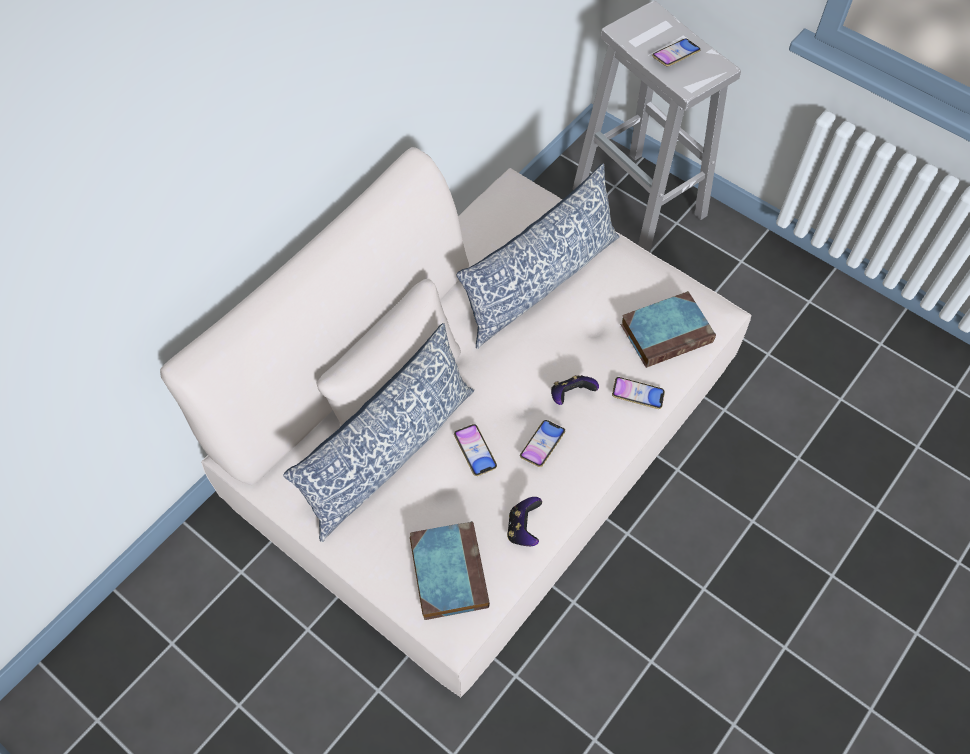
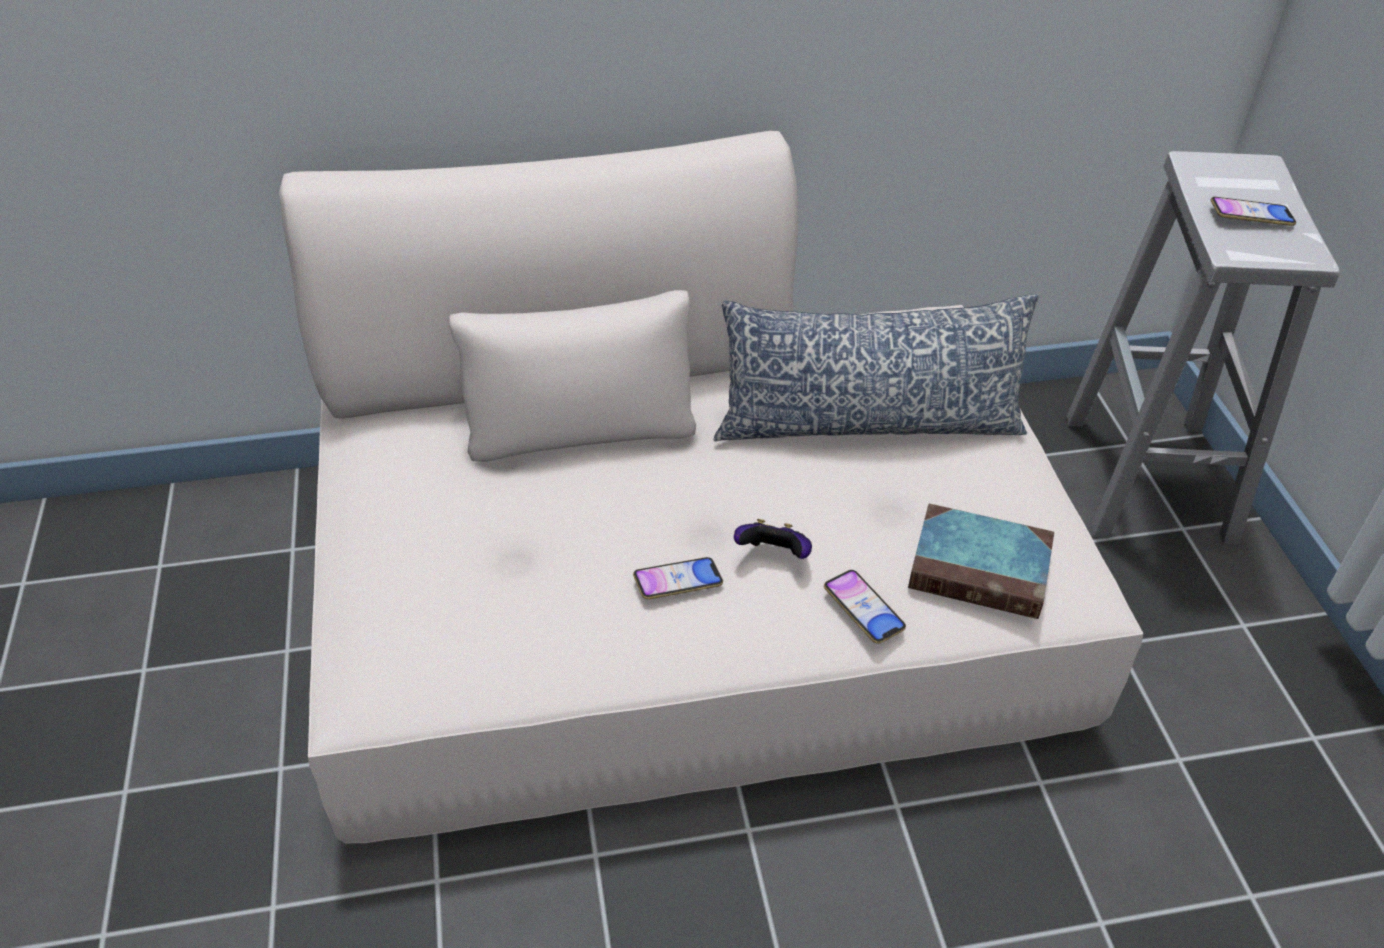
camera: 40 degrees right, 15 degrees down
(389, 454) = (497, 477): pillow -> none
(448, 571) = (417, 631): book -> none
(475, 451) = (591, 536): phone -> none
(523, 528) = (552, 652): game controller -> none

